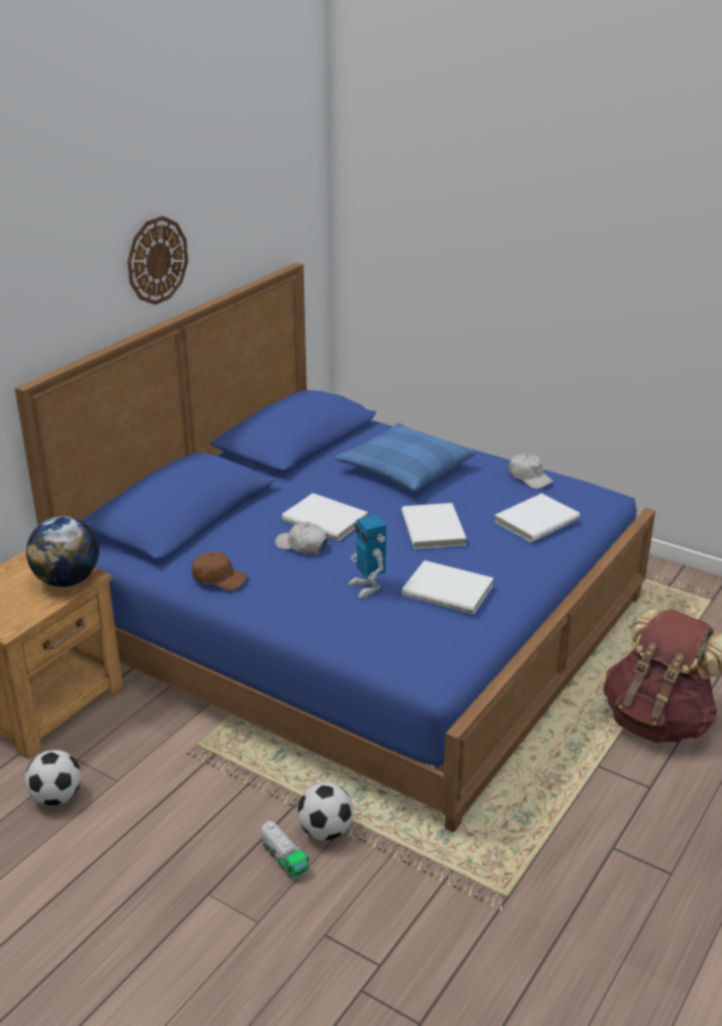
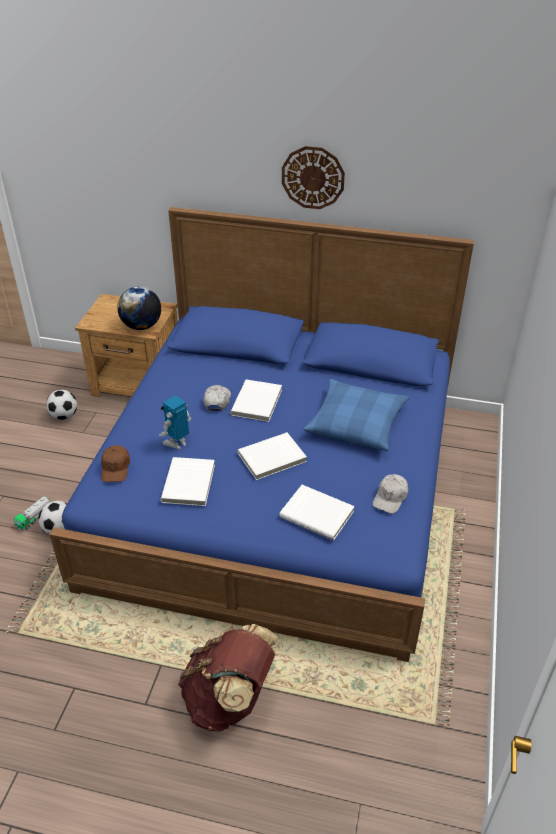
camera: 70 degrees right, 10 degrees up
(219, 578) = (164, 378): brown cap -> brown cap (116, 468)

